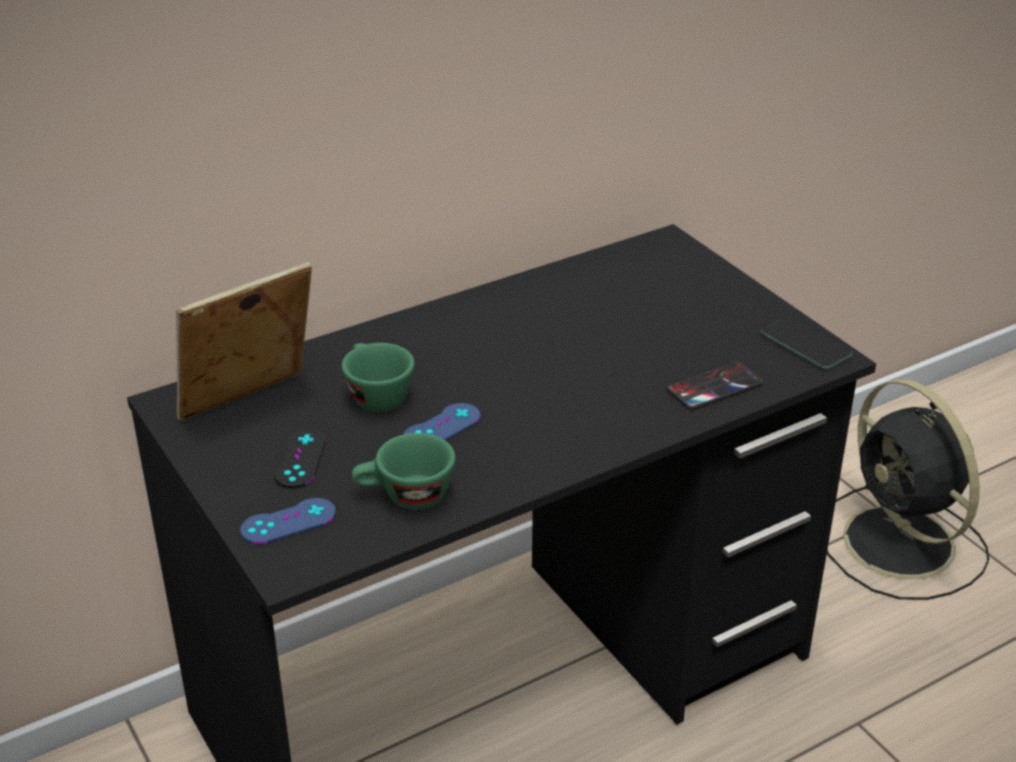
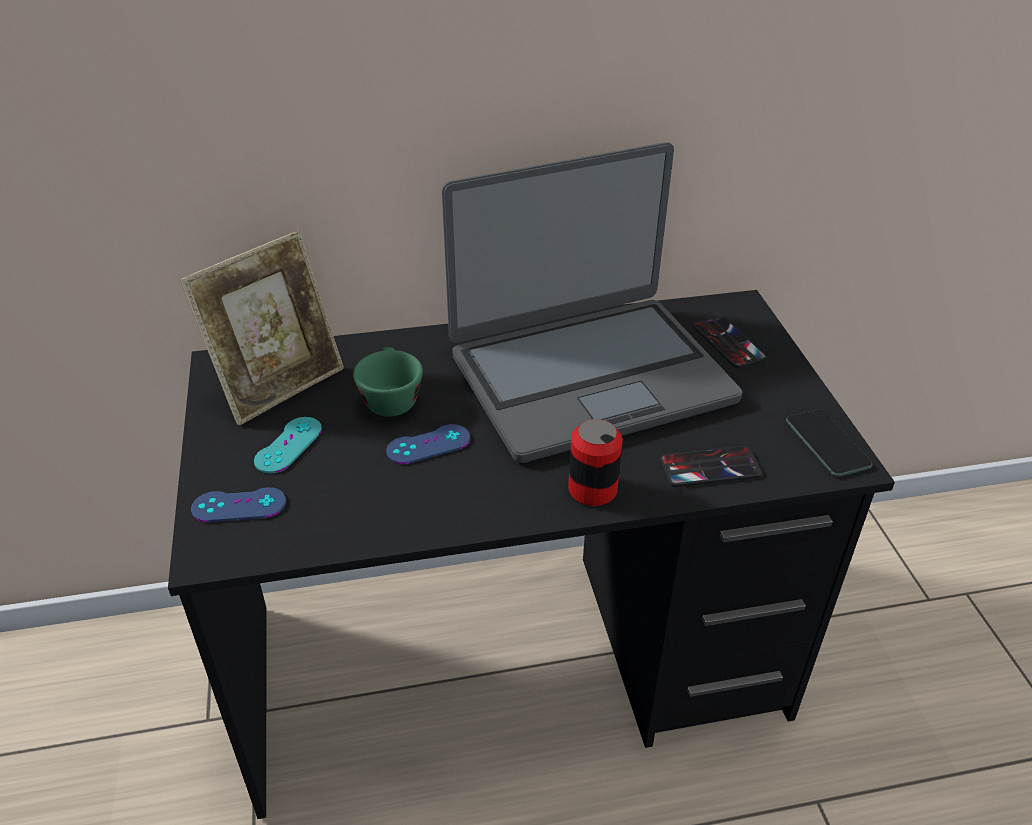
camera: 20 degrees right, 5 degrees up
(250, 408) = (279, 385): picture frame -> picture frame turned 150 degrees clockwise
(300, 459) = (288, 445): black game controller -> turquoise game controller
(405, 497) = (353, 508): green cup -> none
(560, 334) = (589, 376): none -> laptop
(621, 429) = (592, 489): none -> can
(673, 277) = (728, 342): none -> phone
(902, 545) = (931, 633): black fan -> none

